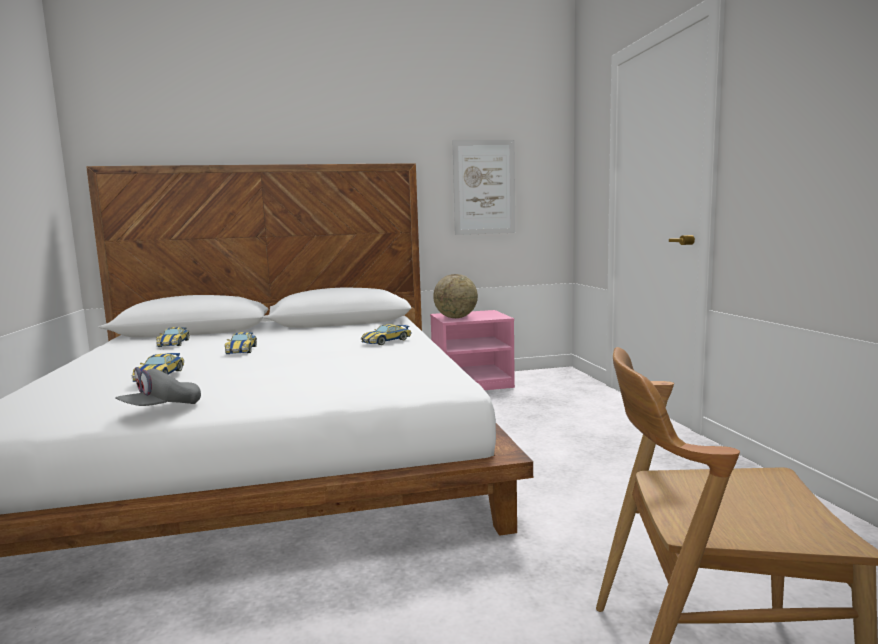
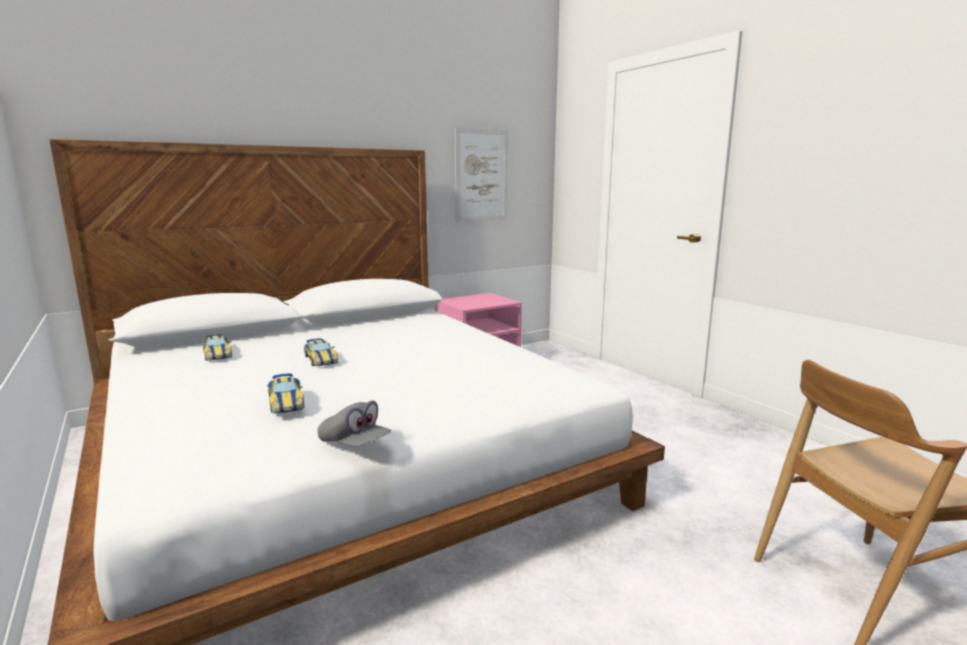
camera: 20 degrees left, 5 degrees up
(161, 409) = (355, 444): grey cap -> grey cap turned 75 degrees counterclockwise
(386, 341) = (456, 338): toy car -> none
(456, 317) = (467, 303): globe -> none

